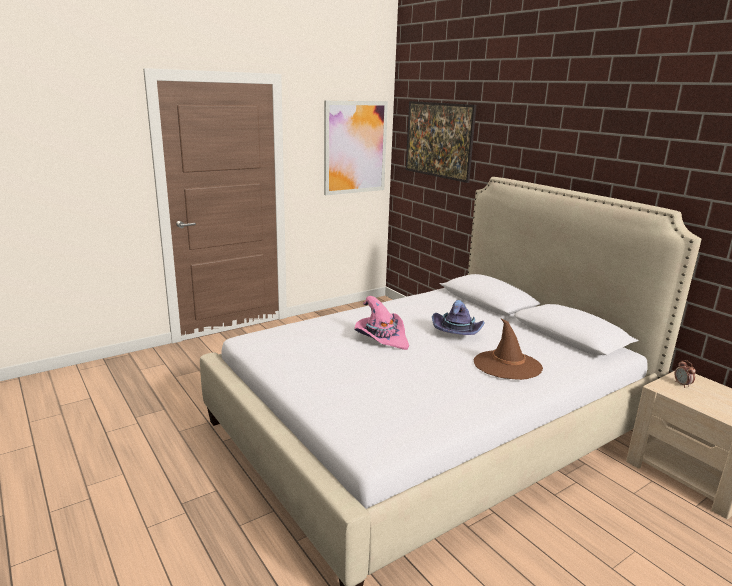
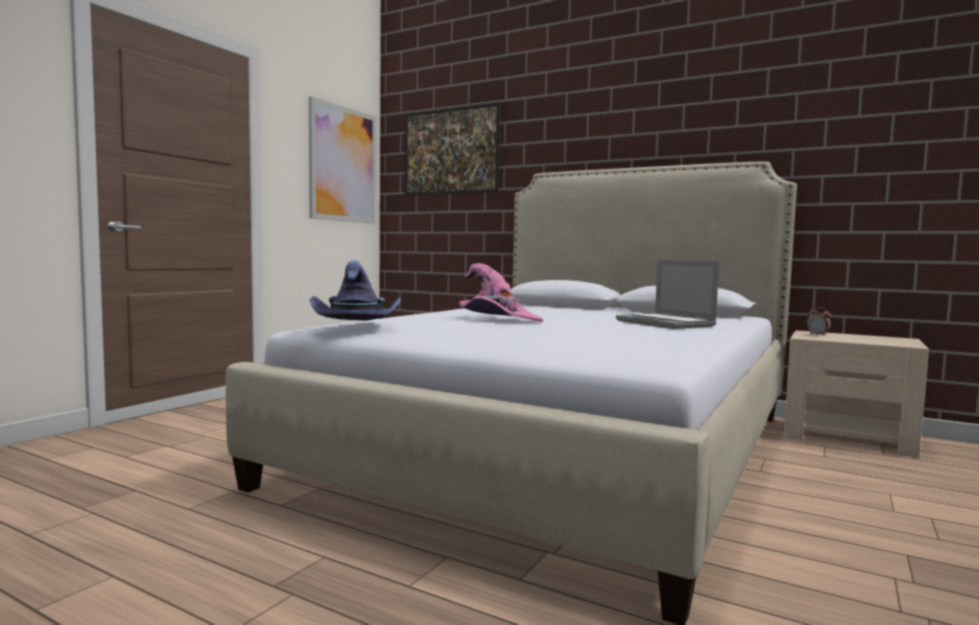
camera: 25 degrees left, 15 degrees down
(457, 332) = (572, 315): purple hat -> purple hat (356, 326)
(507, 365) = (666, 323): brown hat -> laptop

